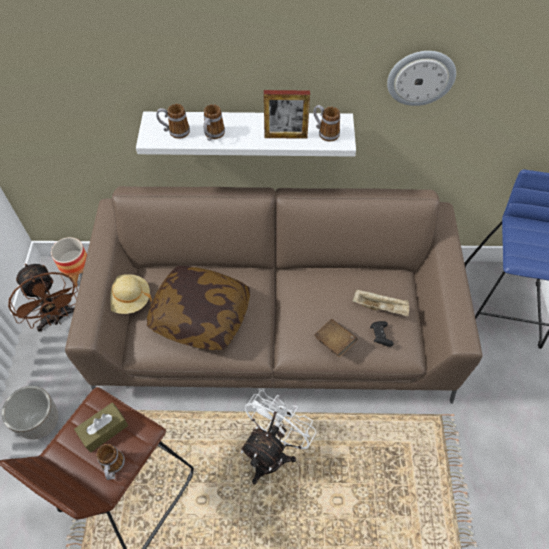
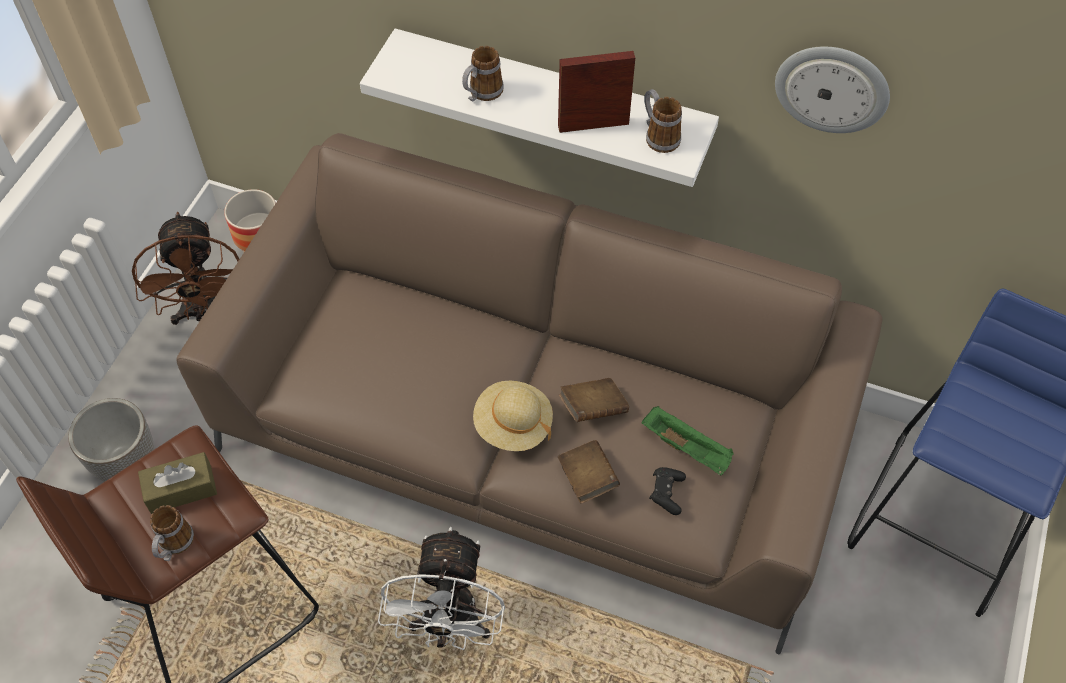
camera: 20 degrees right, 0 degrees up
(128, 300) = (301, 313): beige hat -> beige hat (513, 425)
(175, 132) = (427, 73): mug -> none
(201, 315) = (398, 371): pillow -> none
(272, 451) = (450, 625): white fan -> white fan turned 135 degrees clockwise
(285, 136) = (593, 125): picture frame -> picture frame turned 150 degrees clockwise
(320, 301) = (593, 408): none -> brown book
(380, 307) = (687, 448): beige tray -> green tray

